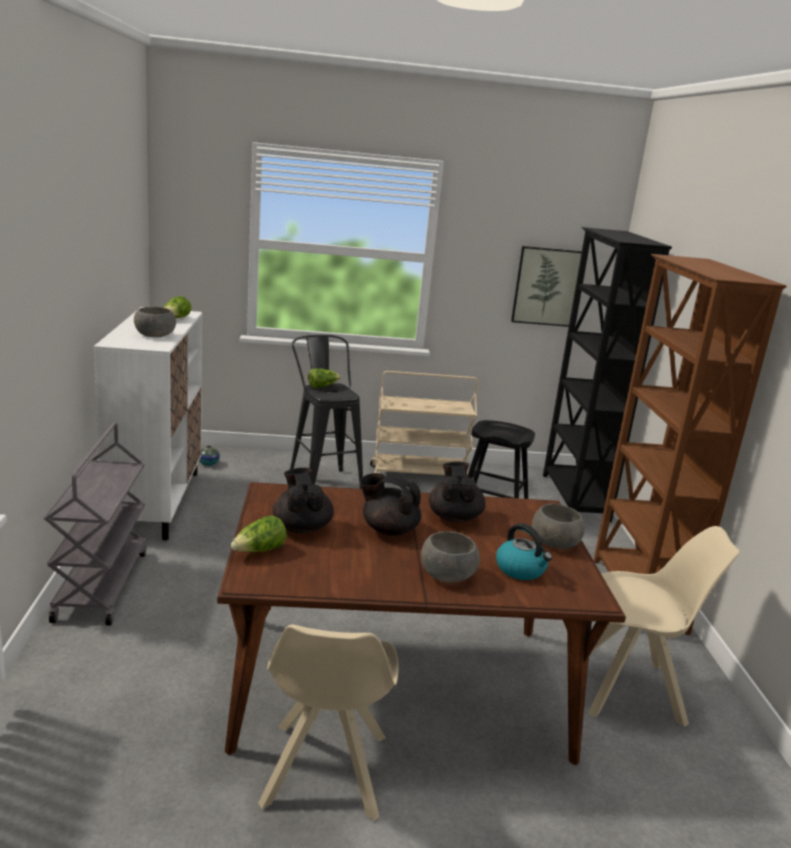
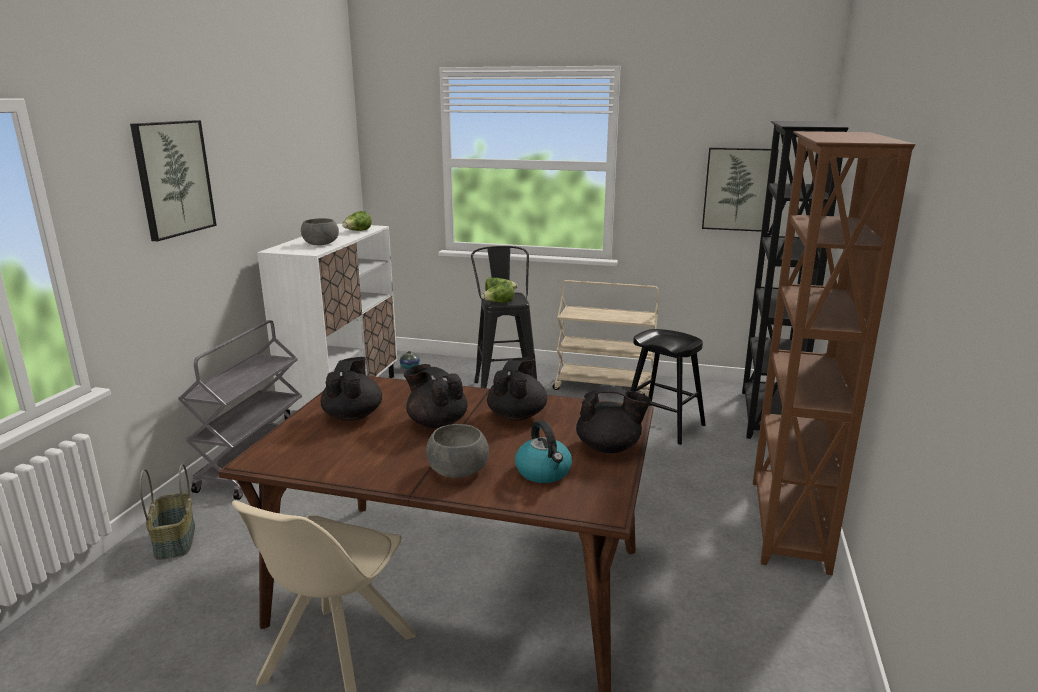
camera: 20 degrees right, 0 degrees up
(41, 269) = (173, 178): none -> picture
(68, 678) = (176, 541): none -> basket
(259, 551) = (293, 433): lettuce -> lettuce (499, 303)
(555, 543) = (609, 448): grey bowl -> black teapot
(631, 690) = (721, 627): beige chair -> none

